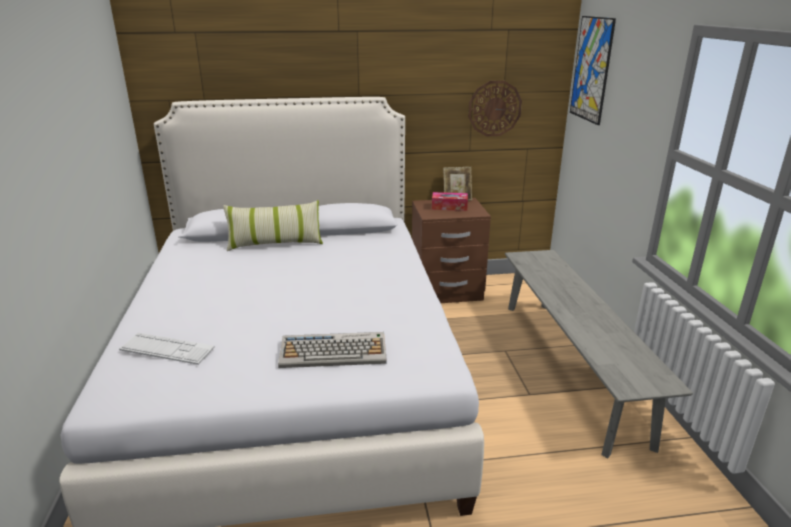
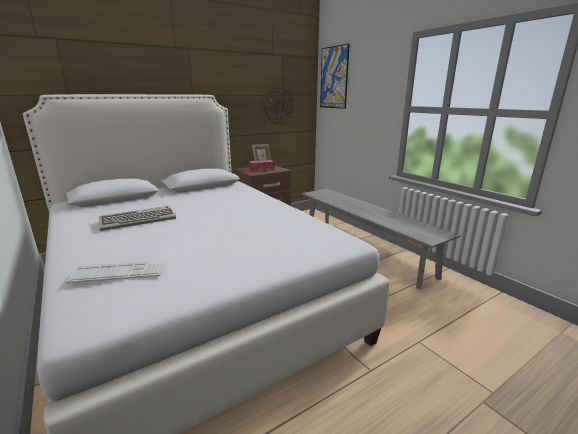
camera: 25 degrees left, 5 degrees down
(275, 243) = (154, 199): pillow -> none
(334, 351) = (265, 246): keyboard -> keyboard (138, 219)

